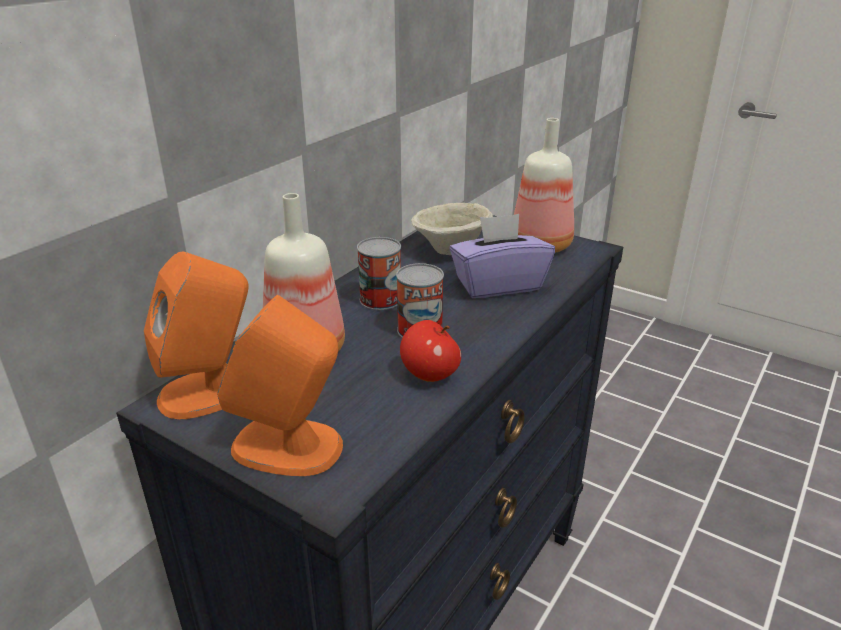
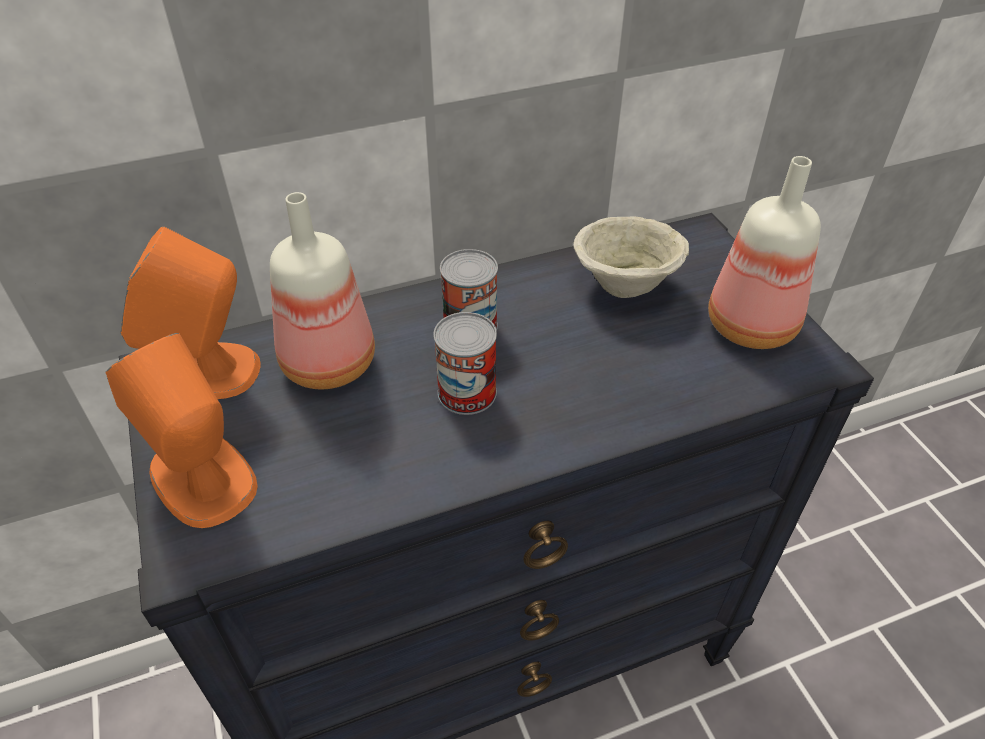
camera: 35 degrees right, 15 degrees up
(430, 374) = (414, 462): apple -> none
(498, 284) = (626, 366): purple tissue box -> none

